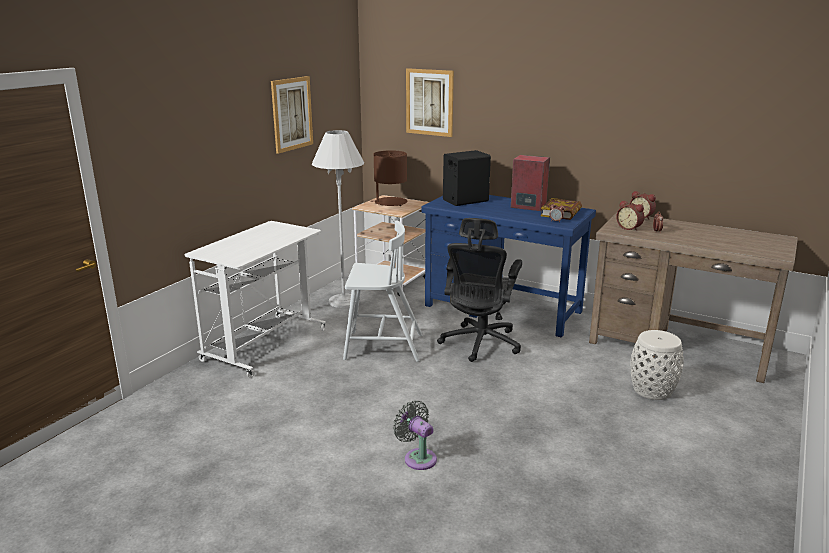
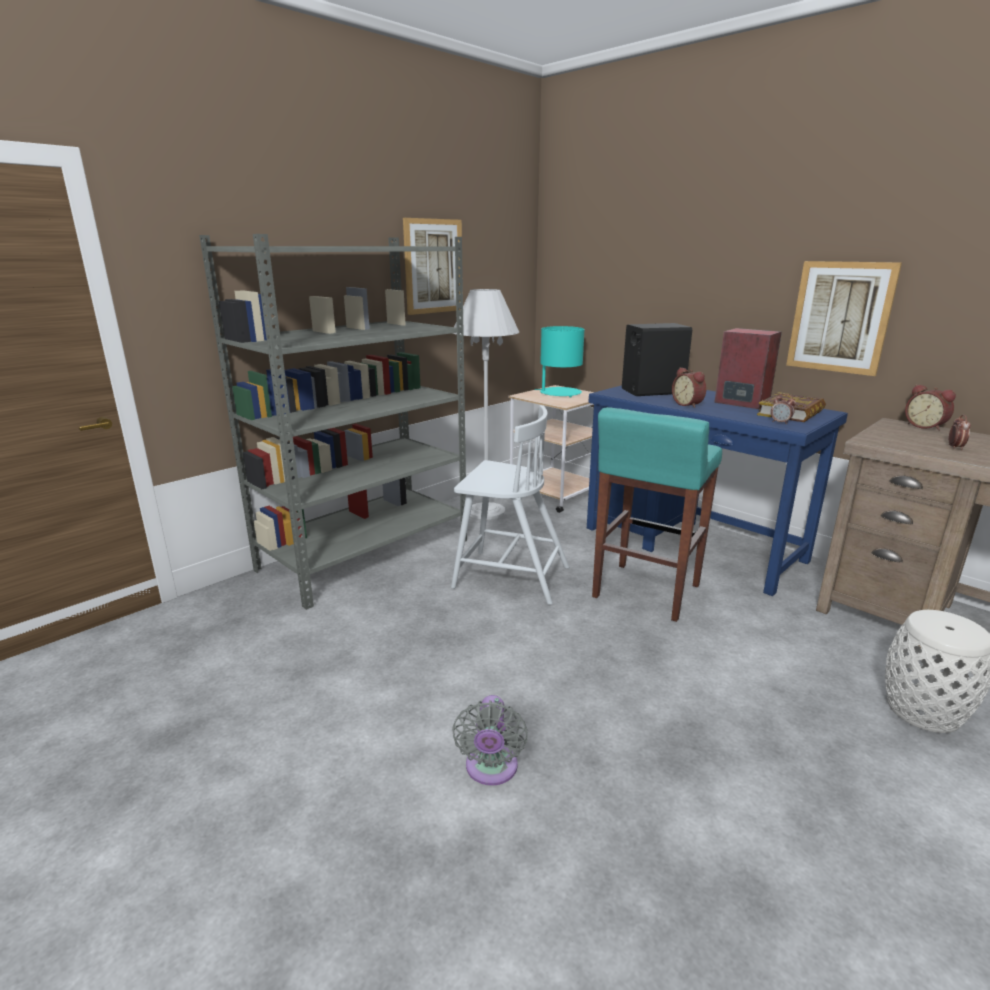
camera: 15 degrees right, 0 degrees up
(265, 344) = (365, 555): white desk -> grey bookcase
(390, 202) = (560, 393): brown table lamp -> turquoise table lamp
(418, 457) = (491, 769): grey fan -> grey fan turned 150 degrees counterclockwise
(429, 102) = (619, 261): picture -> picture (840, 317)
(479, 345) = (645, 592): office chair -> turquoise stool
(629, 228) = (904, 439): alarm clock -> alarm clock (688, 404)

